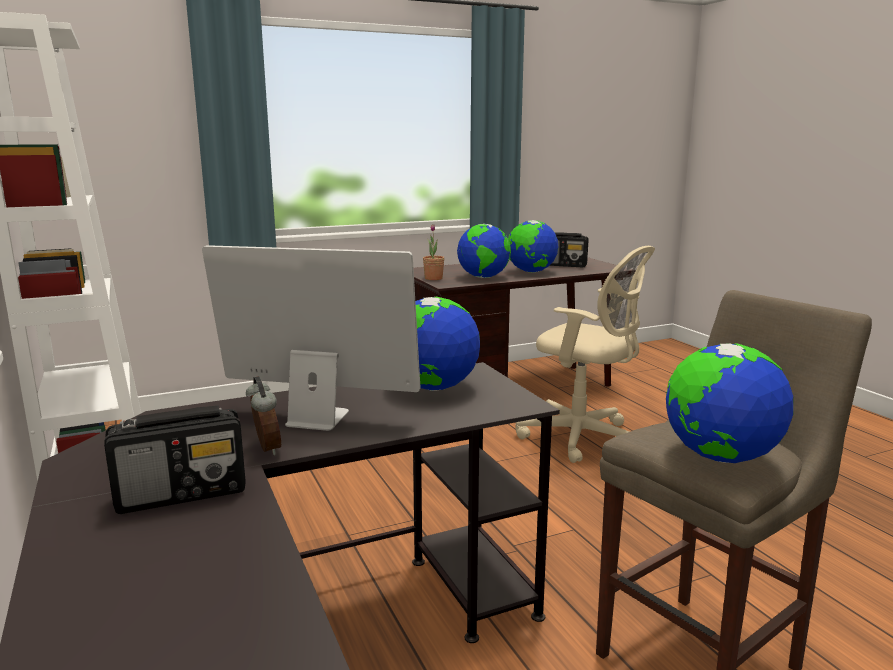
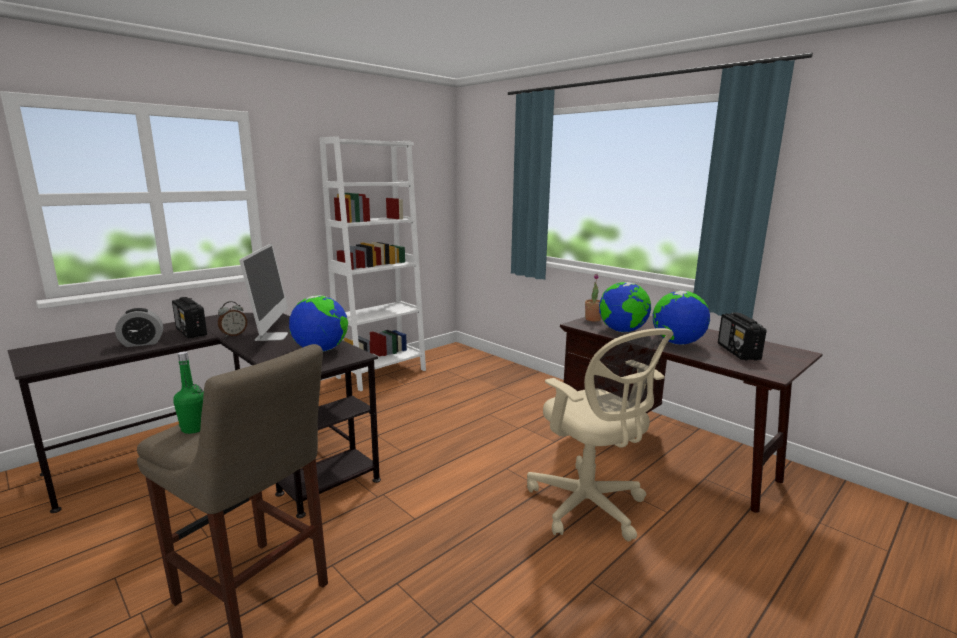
camera: 70 degrees right, 0 degrees up
(216, 548) = (142, 343): none -> alarm clock
(583, 438) = (589, 507): beige office chair -> beige office chair turned 45 degrees counterclockwise
(720, 457) = (194, 428): globe -> green bottle

